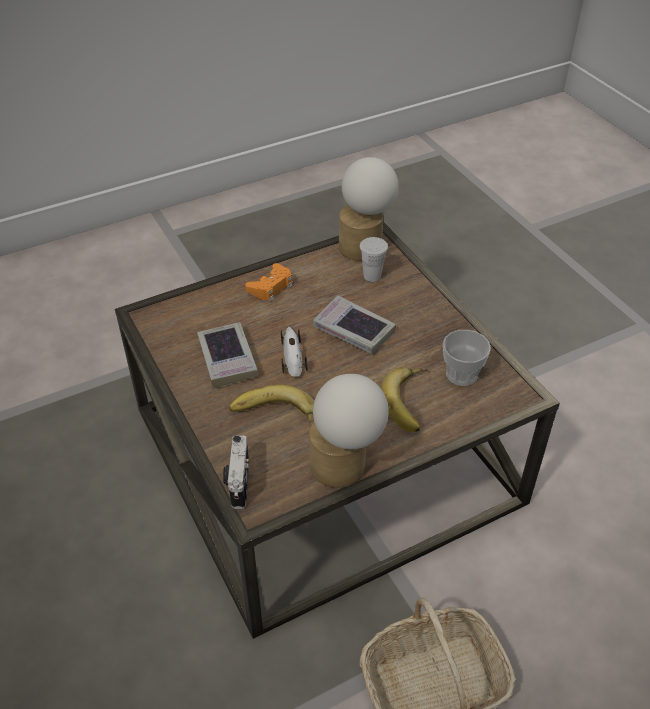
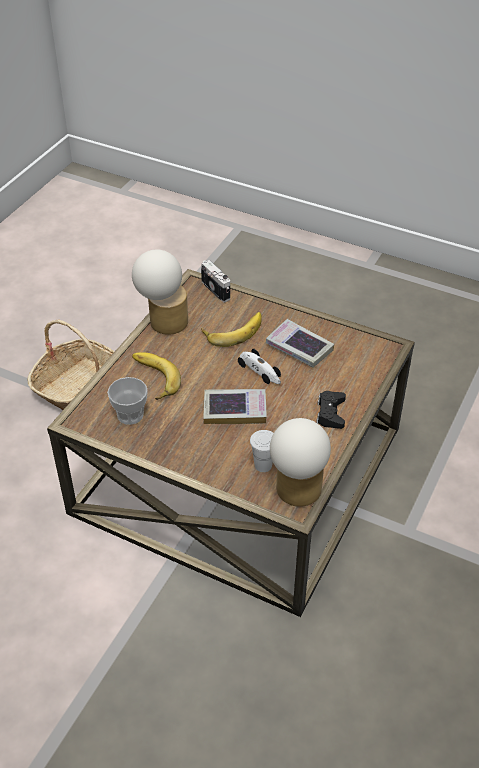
camera: 145 degrees right, 0 degrees up
(271, 287) = (330, 413): orange game controller -> black game controller

